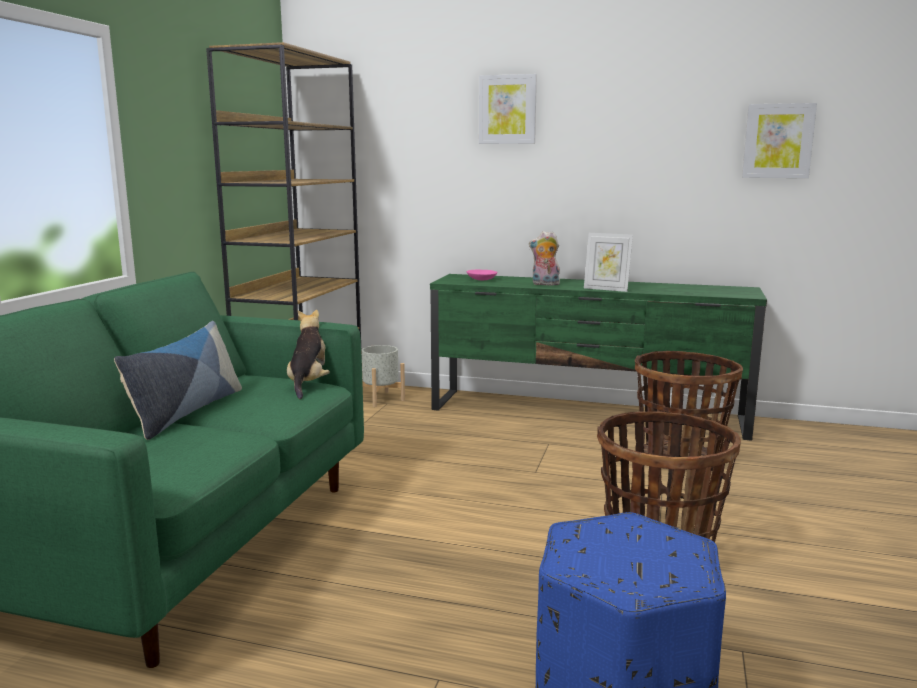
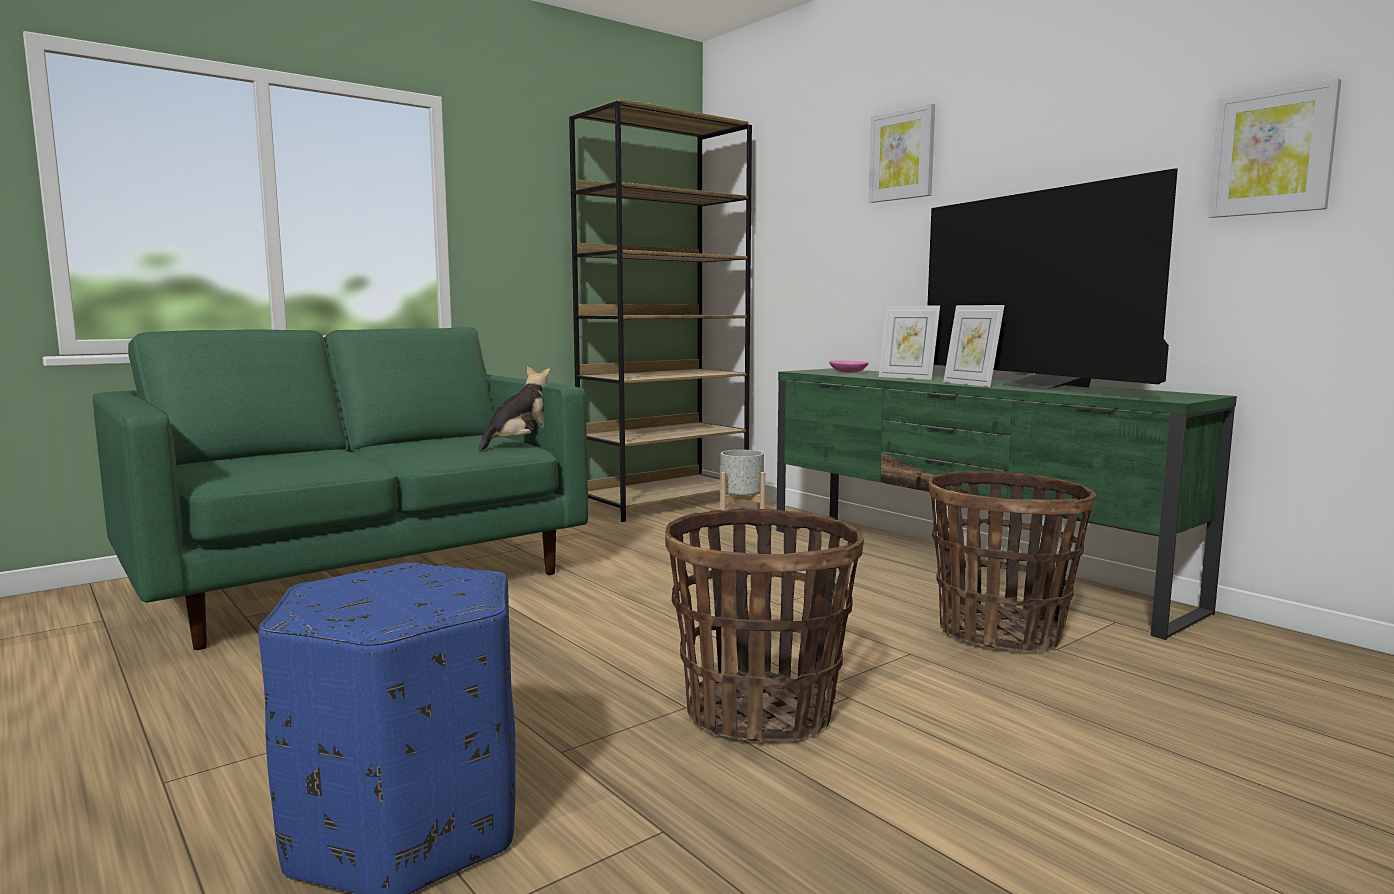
camera: 35 degrees right, 5 degrees down
(187, 411) = (377, 447): pillow -> none
(544, 284) = (907, 378): plush toy -> picture frame
(647, 287) = (1038, 386): none -> television

